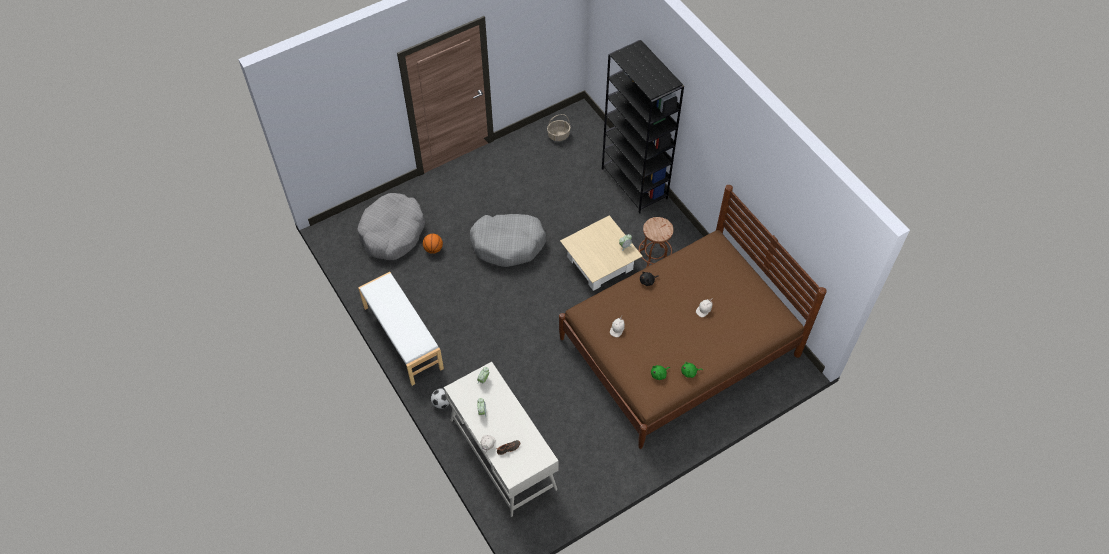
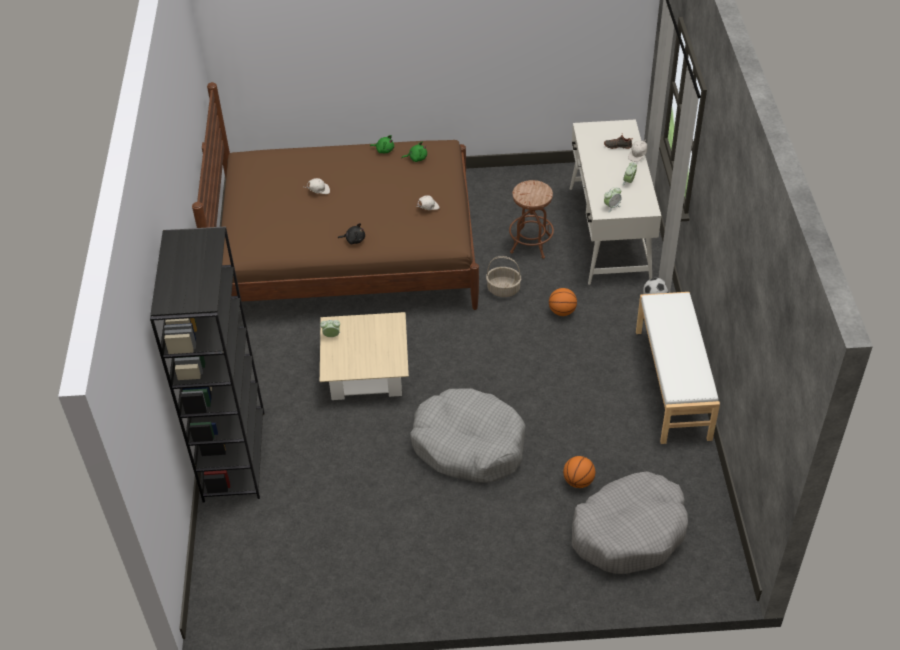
camera: 150 degrees left, 10 degrees down
(501, 363) = (562, 311): none -> basketball
(558, 135) = (279, 584): basket -> basket (503, 289)
(654, 258) = (295, 350): brown stool -> brown stool (531, 244)

